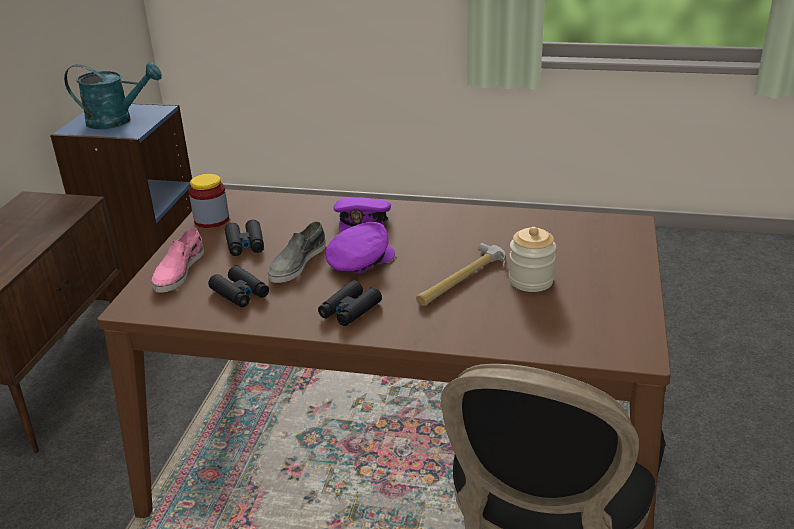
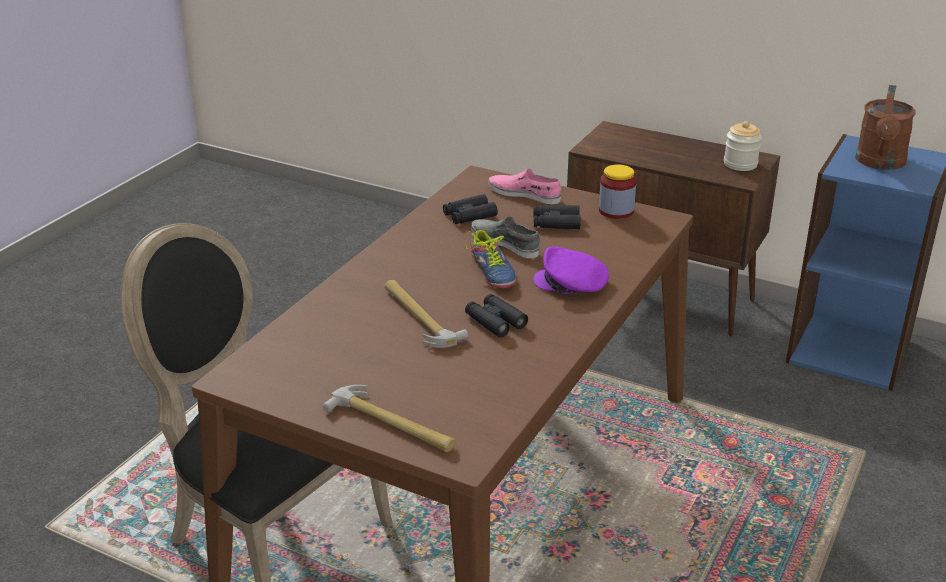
camera: 105 degrees right, 0 degrees up
(117, 121) = (880, 163): turquoise watering can -> brown watering can
(350, 310) = (408, 257): black binoculars -> black binoculars (495, 321)
(359, 260) = (490, 272): purple cap -> shoe
(531, 281) = (389, 354): jar -> jar (740, 164)
(622, 258) = (391, 424): none -> hammer

